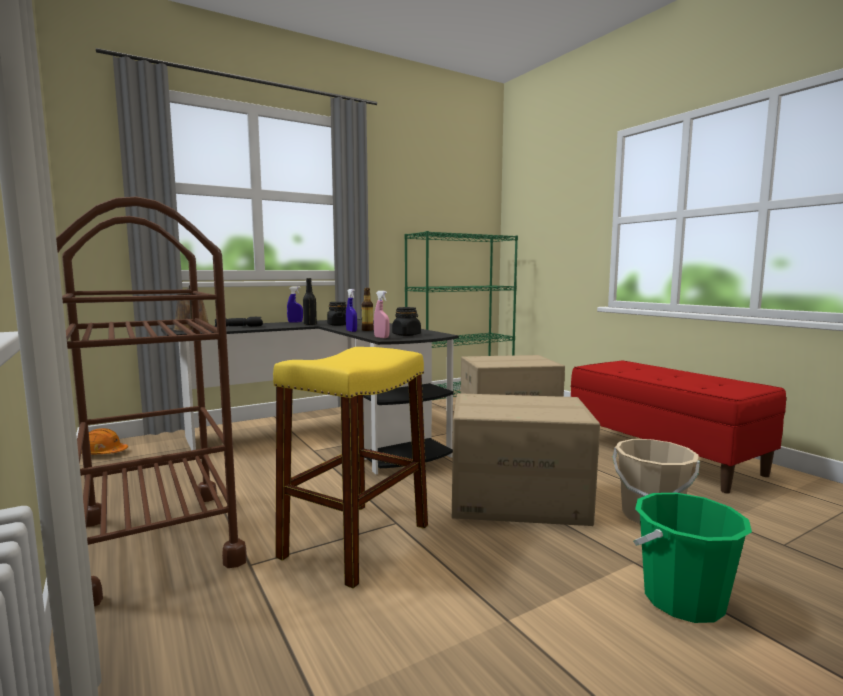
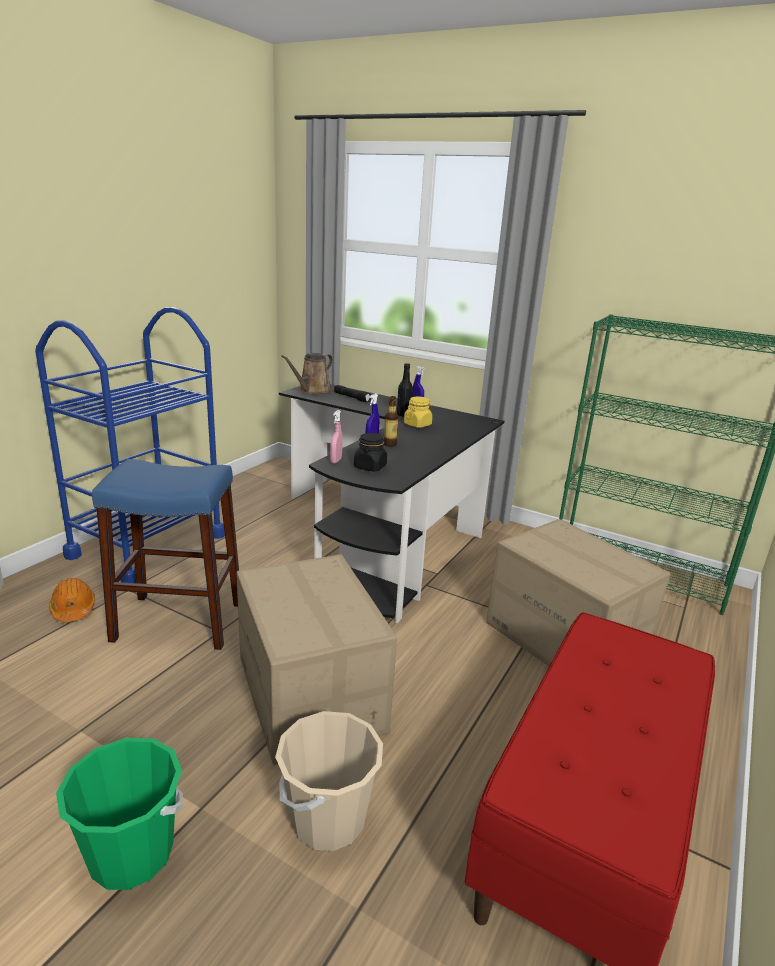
camera: 60 degrees right, 15 degrees up
(103, 453) = (268, 469): orange hard hat -> orange hard hat (73, 609)
(158, 541) = (148, 545): brown cart -> blue cart
(338, 325) = (417, 424): black jar -> yellow jar
(356, 541) = (178, 621): yellow stool -> blue stool

